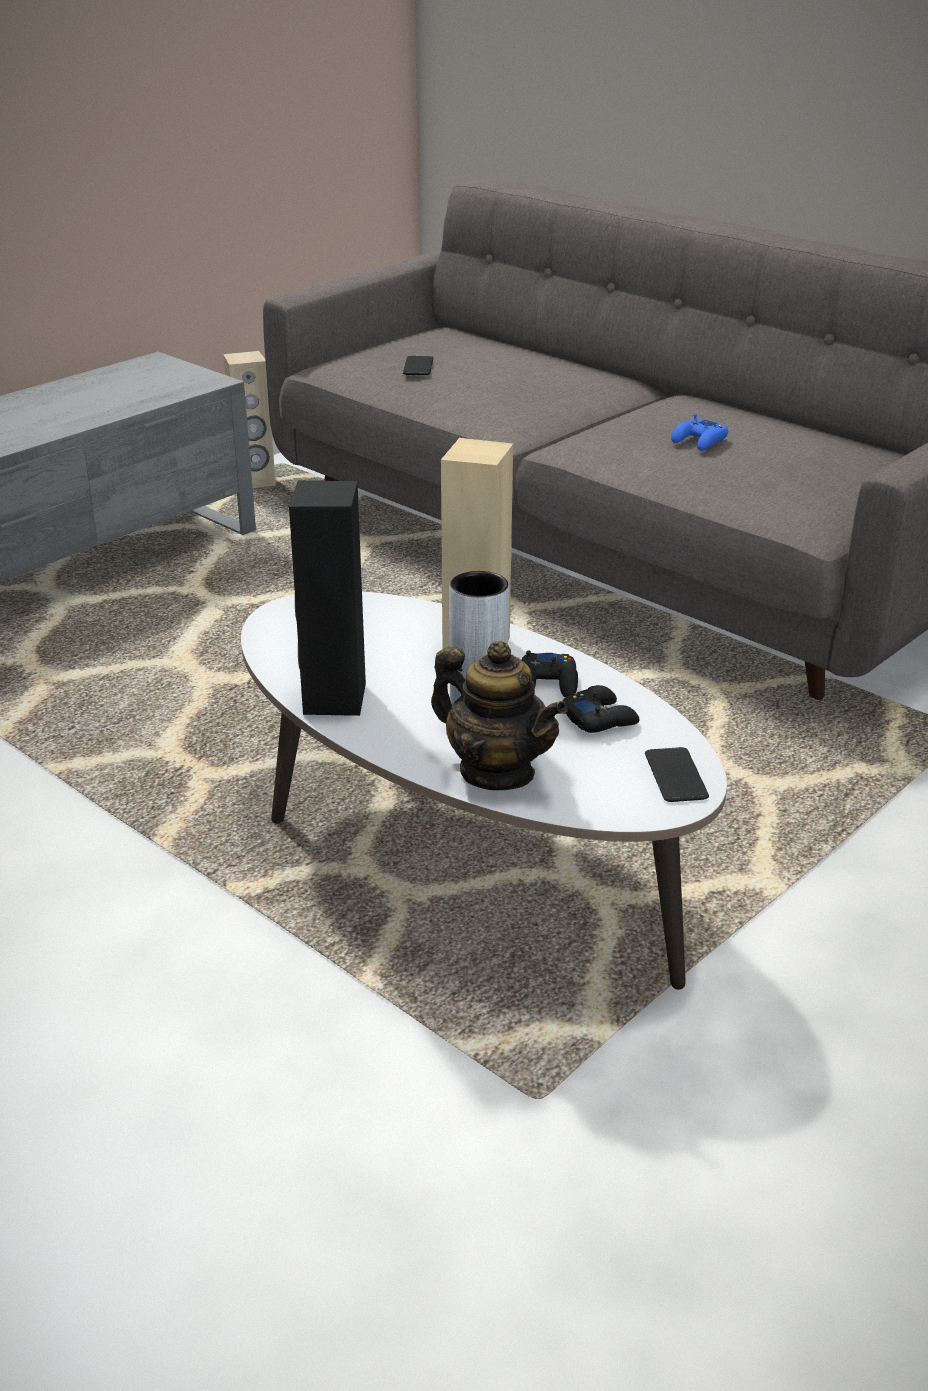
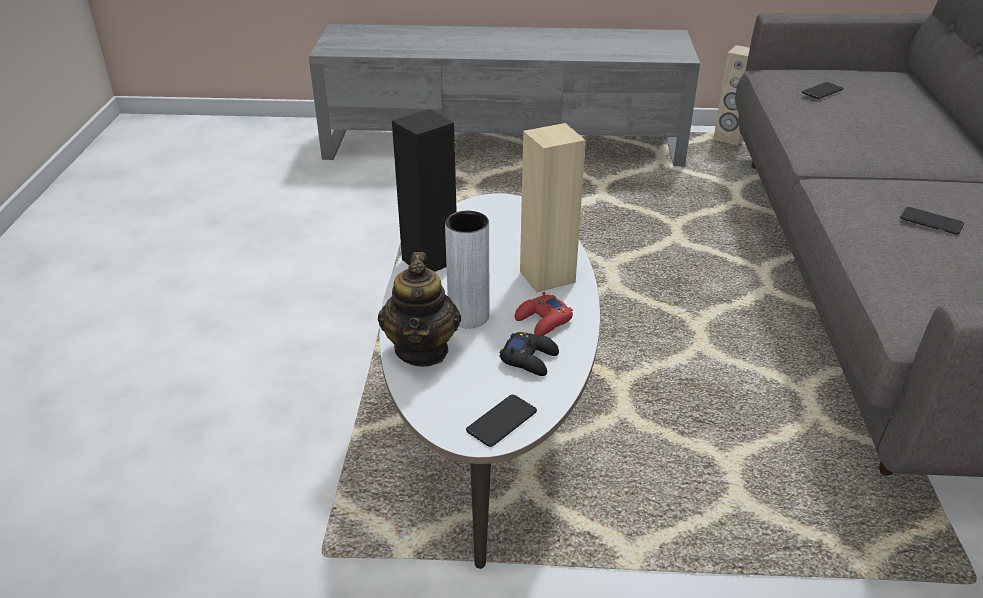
camera: 50 degrees right, 5 degrees up
(548, 683) = (543, 321): black game controller -> red game controller
(699, 441) = (931, 221): blue game controller -> phone

